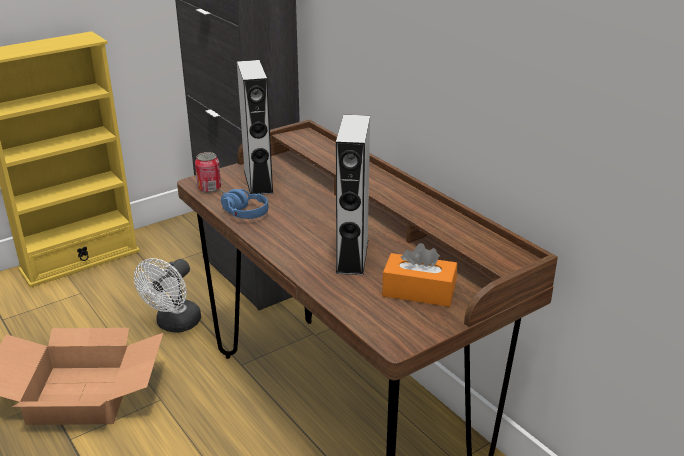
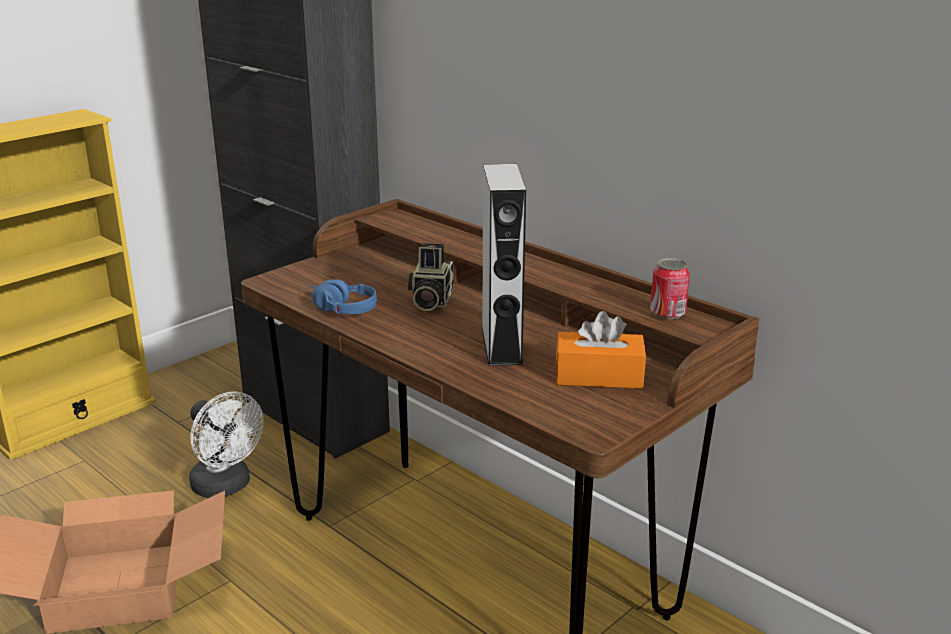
camera: 10 degrees left, 5 degrees down
(174, 325) = (226, 487): white fan -> white fan turned 60 degrees counterclockwise
(209, 188) = (287, 286): can -> can (667, 313)
(258, 181) = (349, 275): grey speaker -> none
(311, 210) = (430, 301): none -> camera

